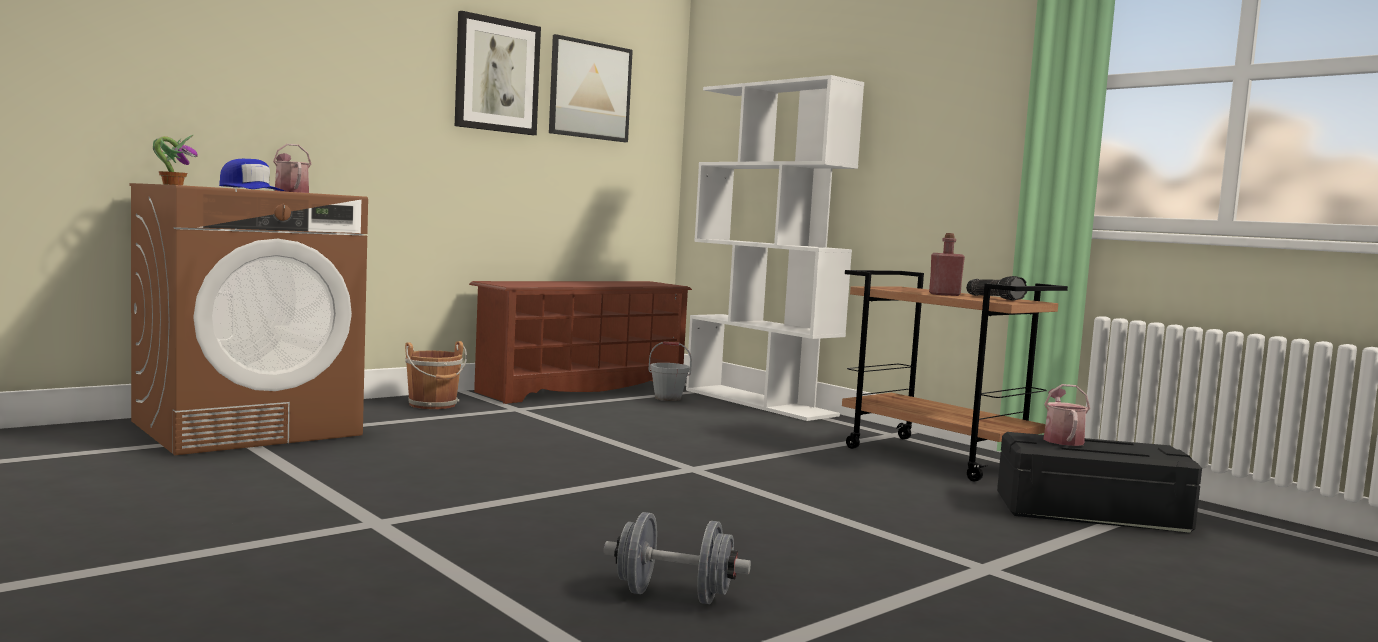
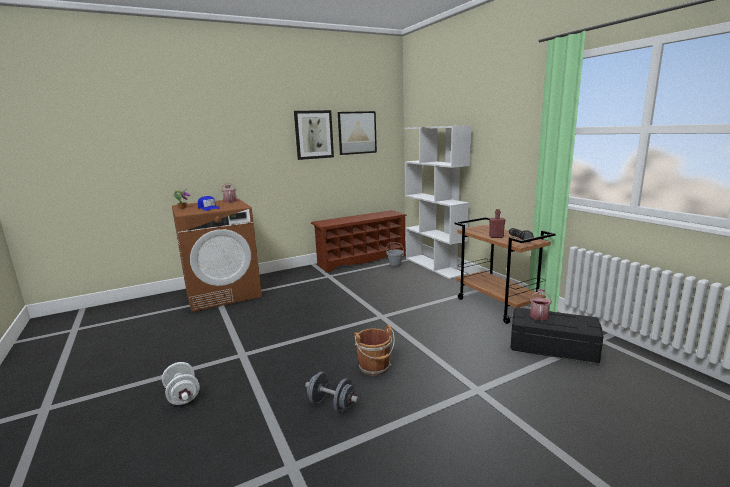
camera: 15 degrees right, 10 degrees up
(252, 589) = (182, 396): none -> white dumbbell
(434, 405) = (297, 274): brown bucket -> brown bucket (375, 367)

